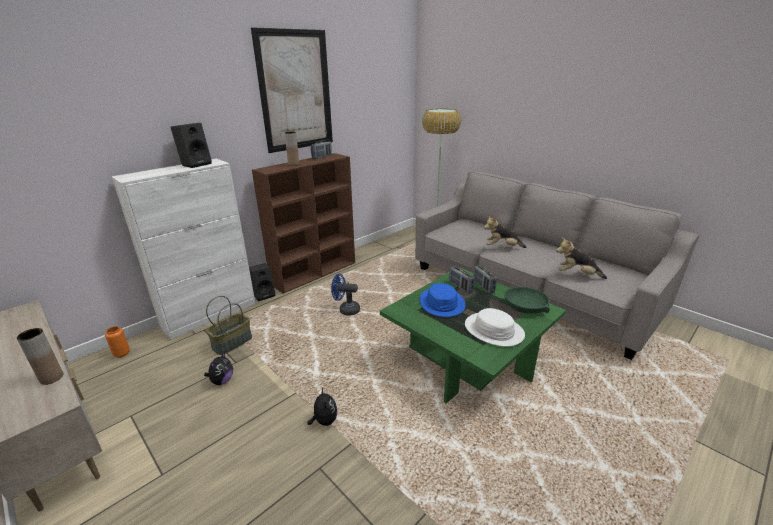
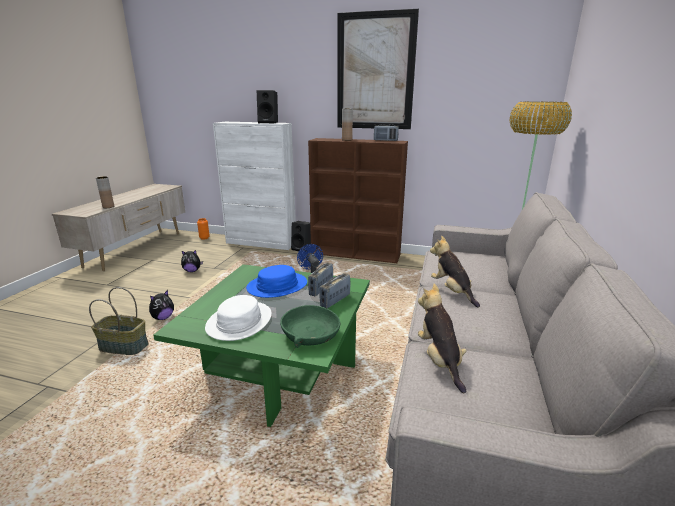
camera: 60 degrees right, 5 degrees down
(232, 342) = (235, 259): basket -> basket (124, 346)

